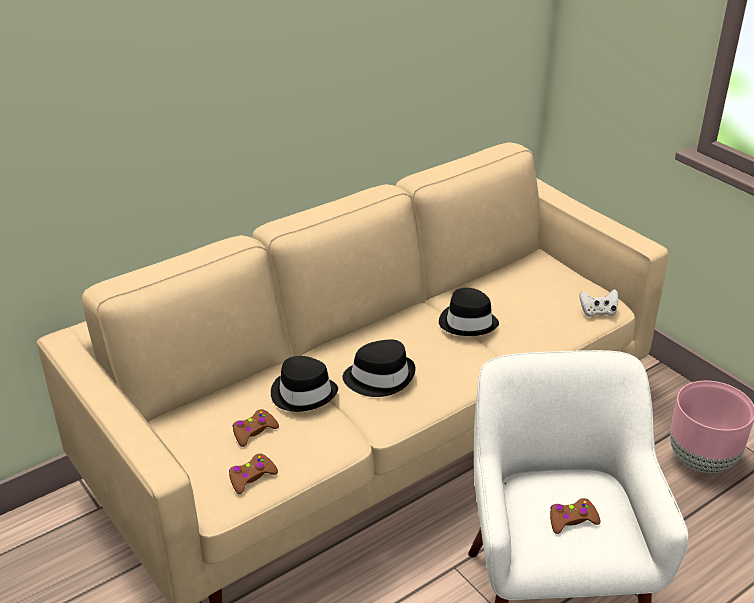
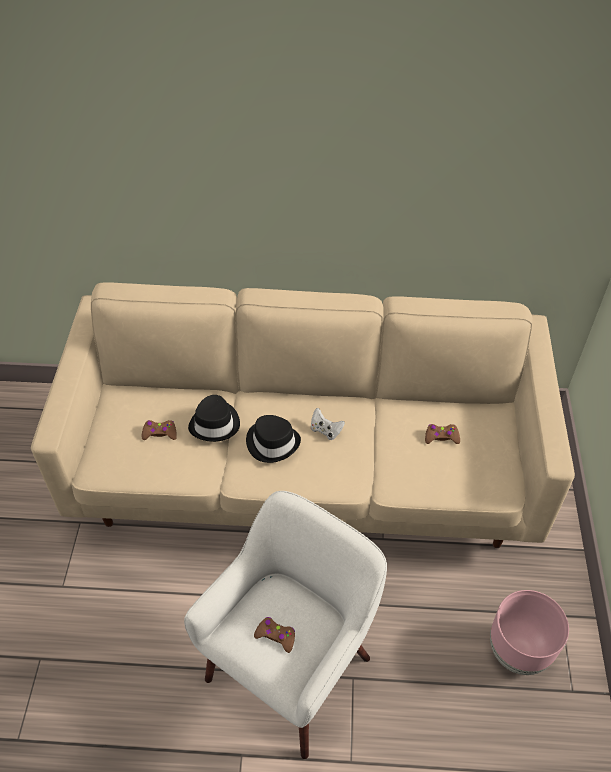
camera: 40 degrees right, 15 degrees up
(251, 477) = (126, 465): brown game controller -> brown game controller (441, 437)
(468, 322) = (380, 436): black hat -> none
(598, 312) = (487, 489): white game controller -> white game controller (325, 430)

